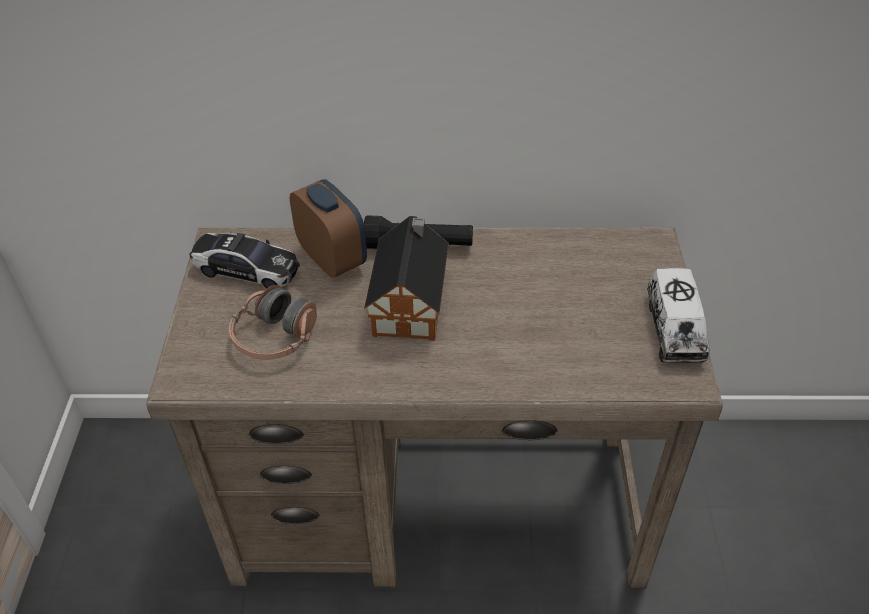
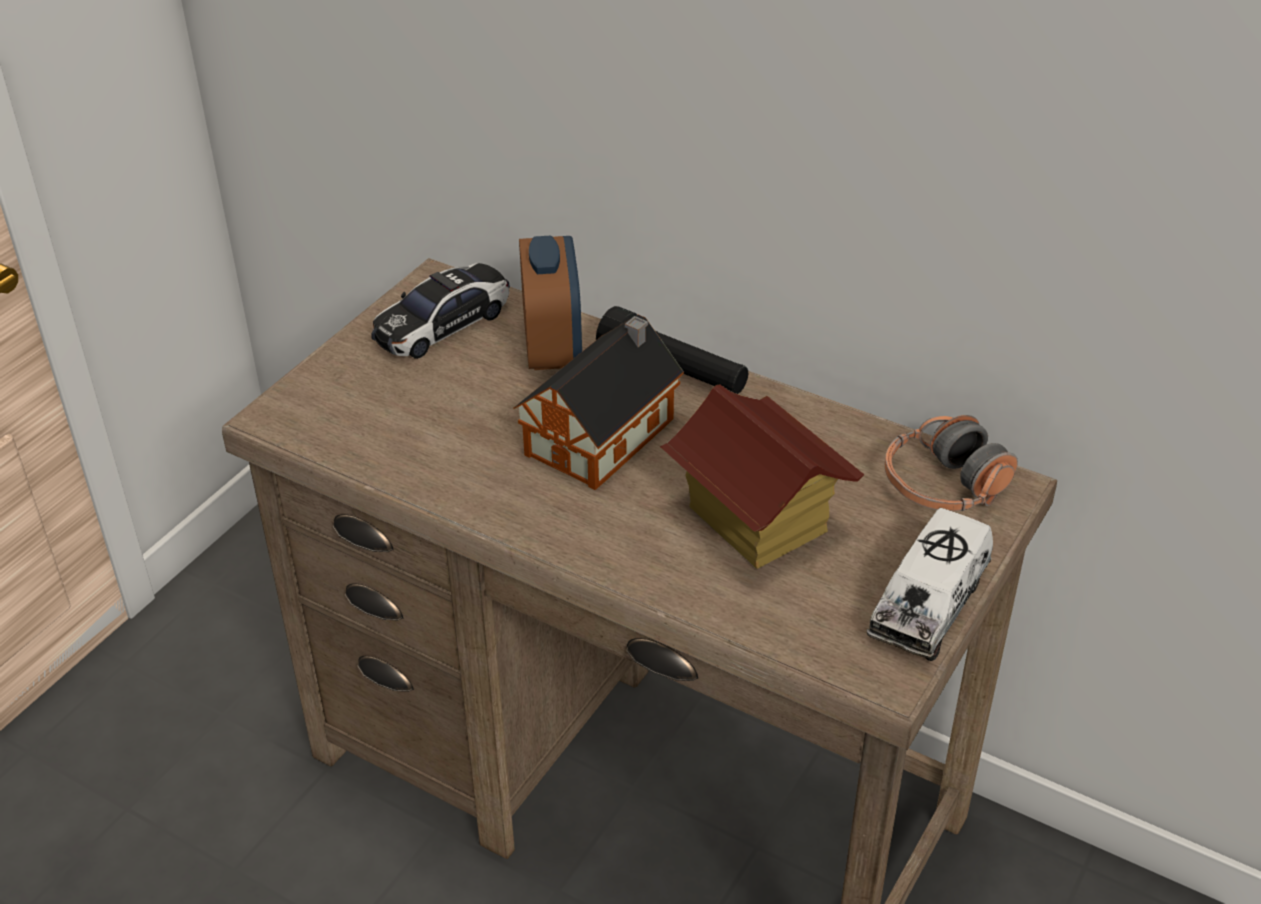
camera: 30 degrees right, 5 degrees down
(246, 269) = (443, 324): toy car -> toy car turned 90 degrees clockwise
(275, 337) = (412, 411): headphones -> headphones (944, 486)
(543, 319) = (756, 520): none -> toy house

